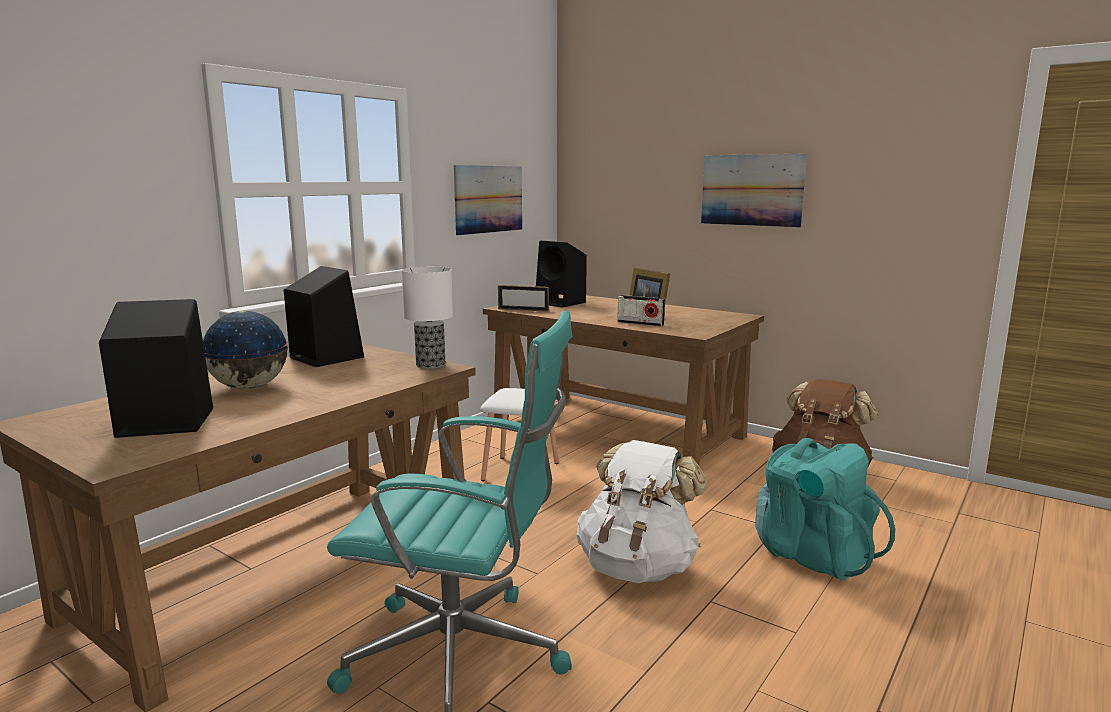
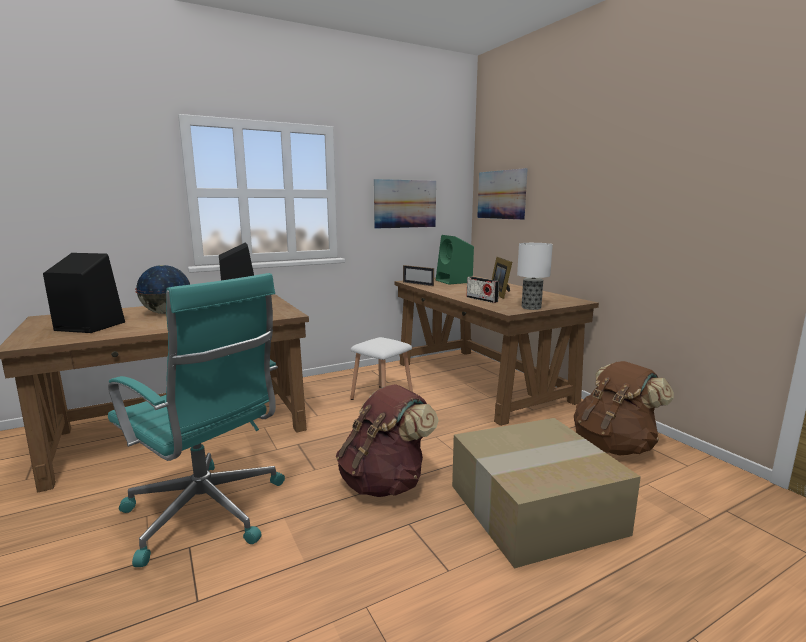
camera: 25 degrees right, 0 degrees up
(431, 365) = (286, 312): table lamp -> table lamp (531, 307)
(561, 303) = (454, 281): black speaker -> green speaker
(638, 567) = (385, 483): white backpack -> brown backpack
(751, 190) = (596, 195): picture -> picture (501, 194)
(812, 554) = (534, 510): turquoise backpack -> cardboard box

